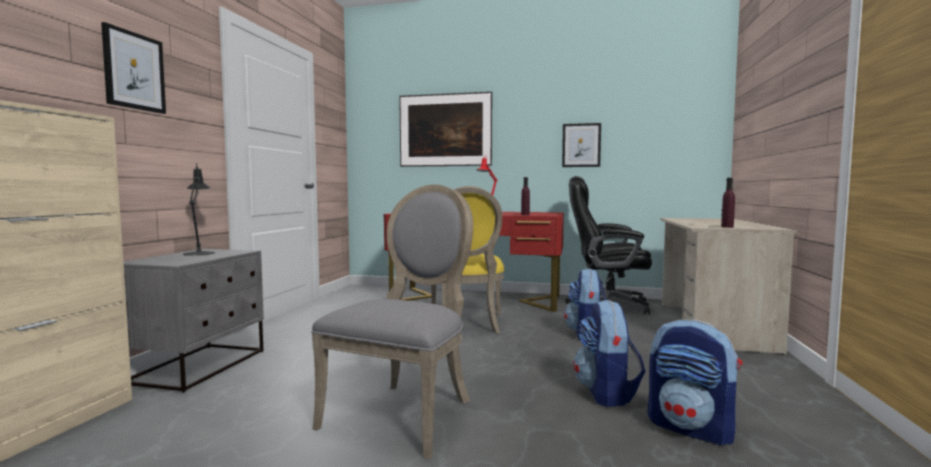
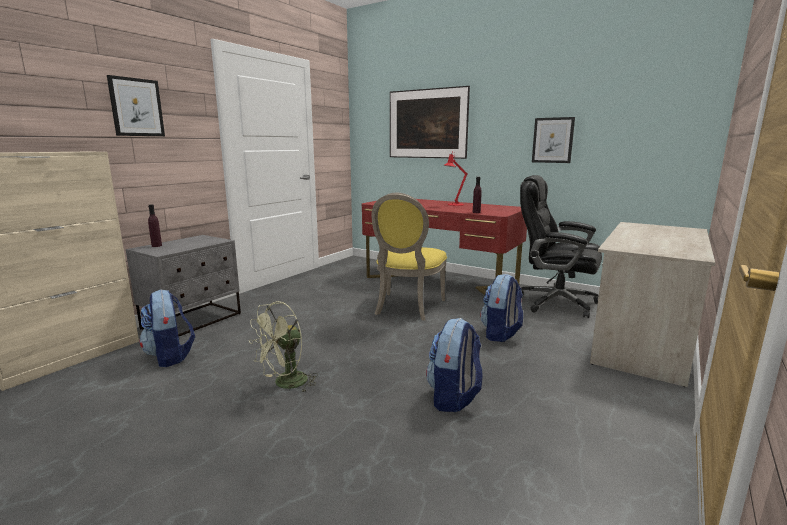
camera: 20 degrees right, 10 degrees up
(199, 253) = (192, 240): black table lamp -> none
(405, 412) = (285, 384): grey chair -> green fan
(691, 429) = (491, 447): backpack -> backpack (170, 356)
(727, 227) = (644, 249): purple bottle -> purple bottle (156, 246)

